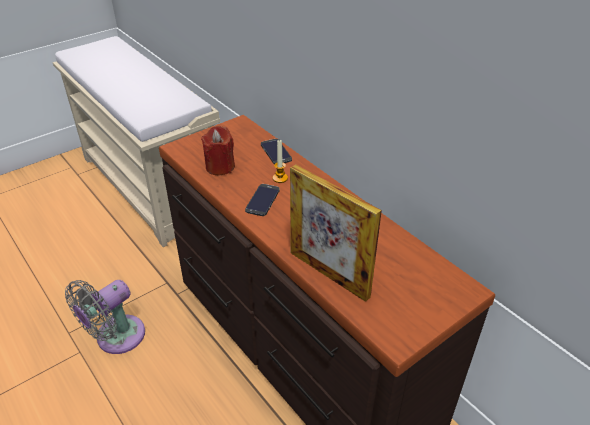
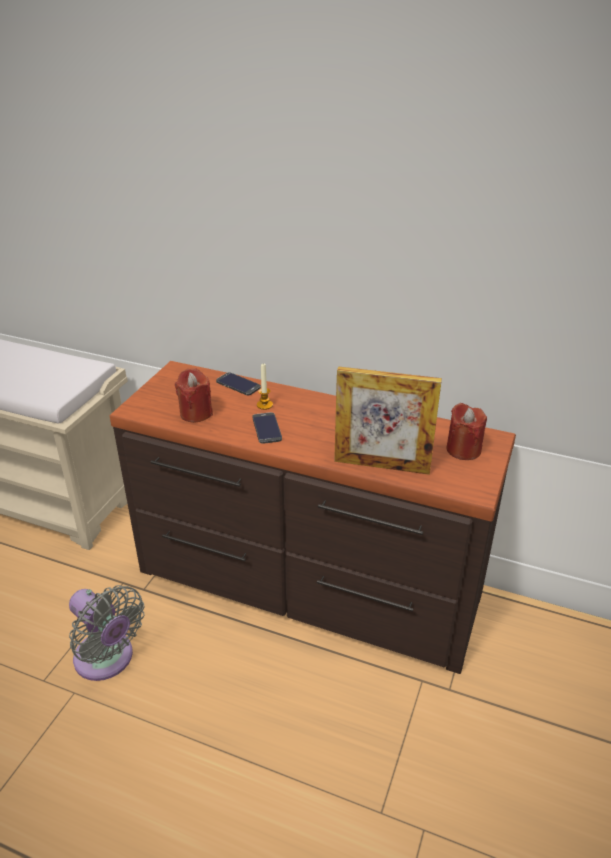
camera: 30 degrees left, 5 degrees down
(116, 338) = (107, 660): grey fan -> grey fan turned 60 degrees counterclockwise
(422, 289) = (463, 450): none -> red candle

